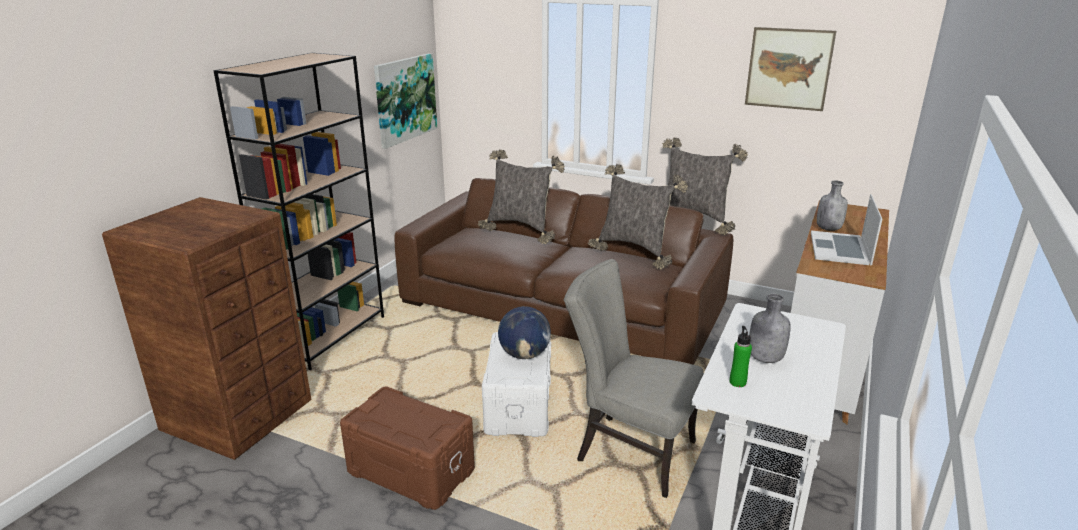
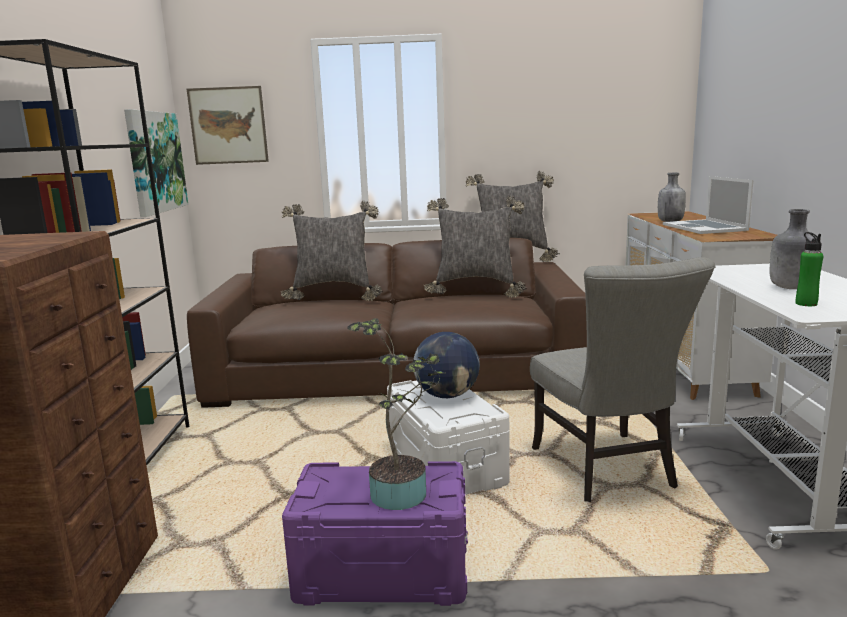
camera: 25 degrees left, 10 degrees down
(412, 470) = (382, 570): brown storage box -> purple storage box
(418, 427) = (403, 491): none -> potted plant
(628, 451) = (608, 471): grey chair -> grey chair turned 105 degrees counterclockwise
(788, 69) = (578, 91): picture -> picture (228, 125)

